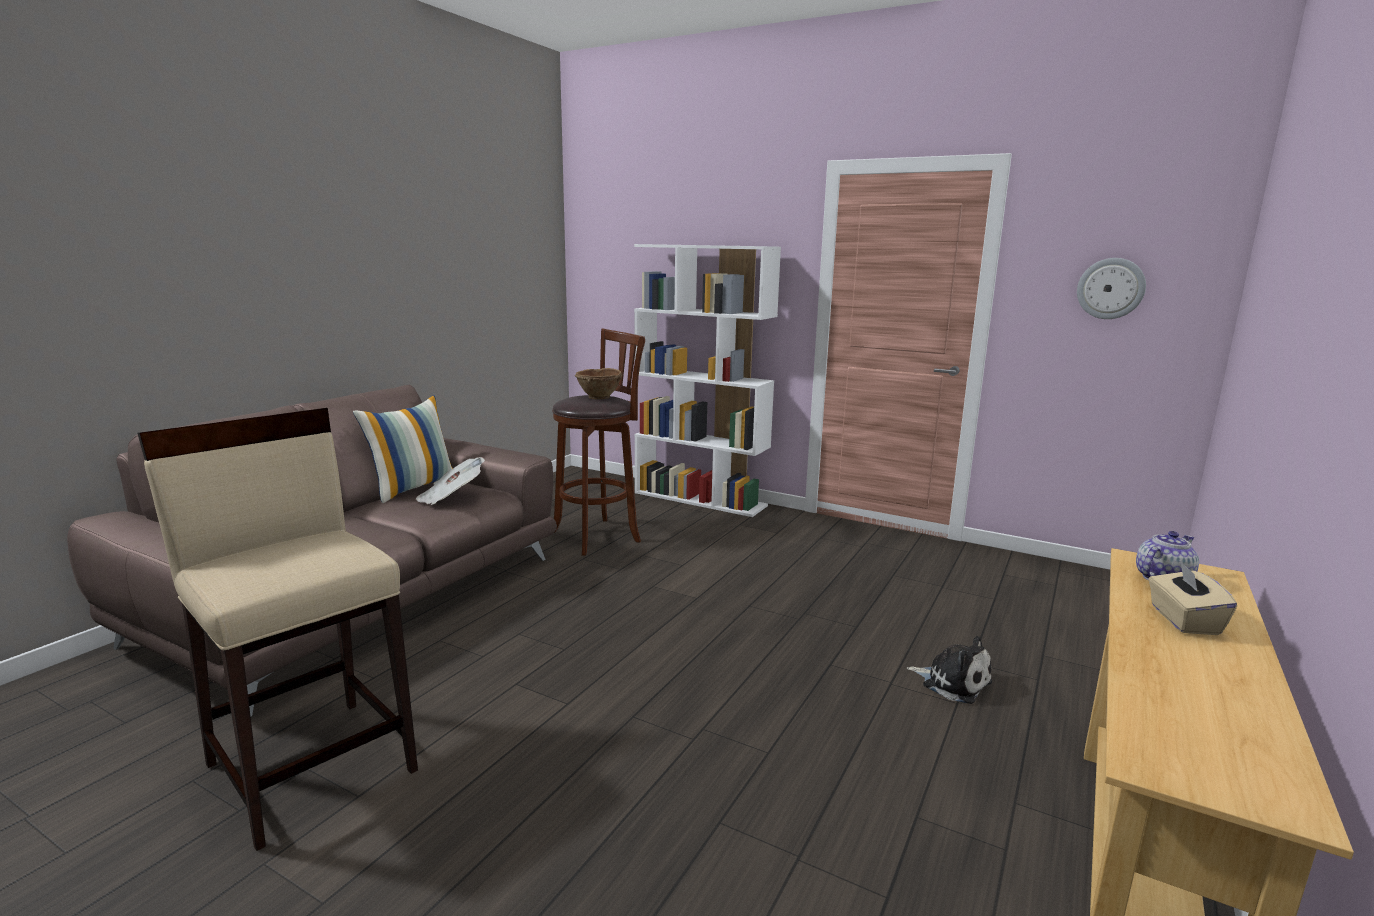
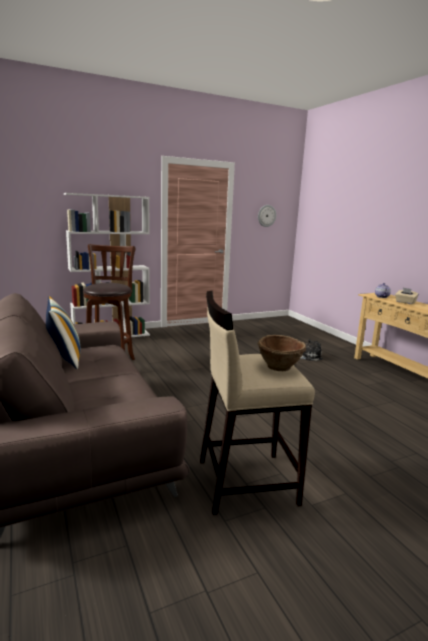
camera: 55 degrees left, 0 degrees up
(451, 498) = (103, 354): newspaper -> none
(599, 397) = (108, 283): brown bowl -> brown bowl (280, 367)

